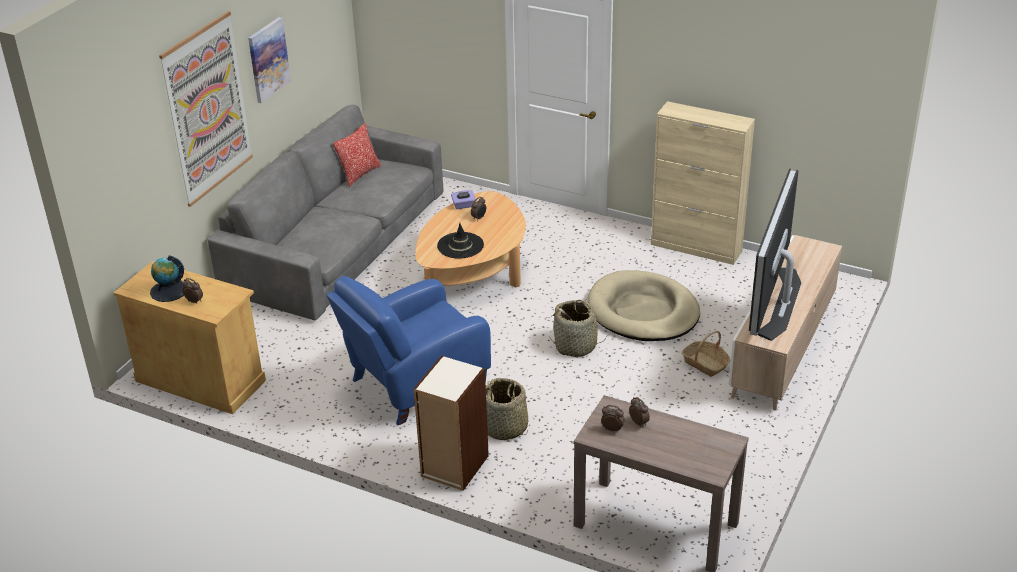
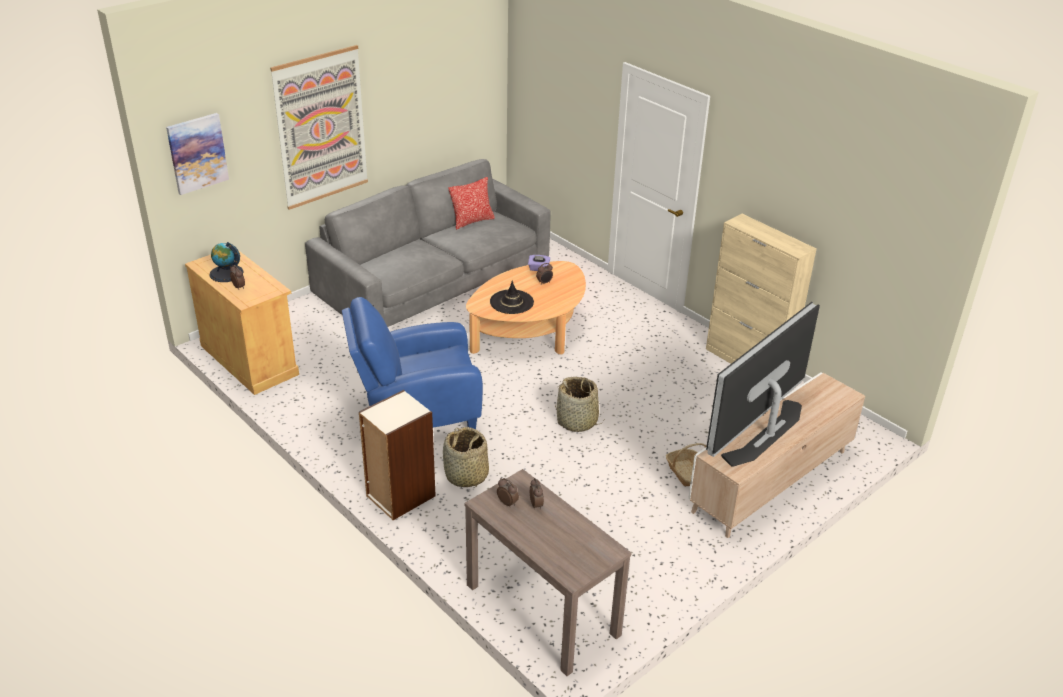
camera: 20 degrees right, 0 degrees up
(268, 59) = (399, 99): picture -> picture (197, 153)
(643, 311) = (659, 407): beige dog bed -> none

